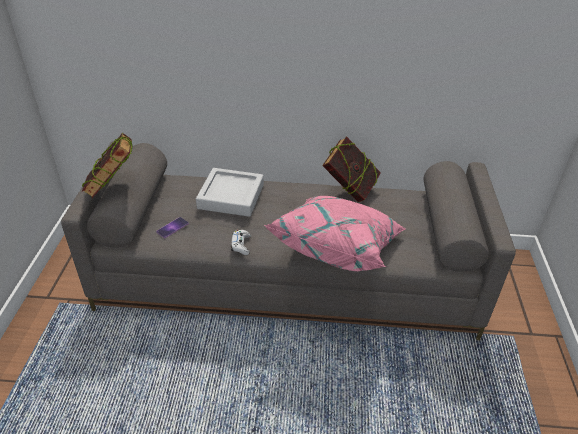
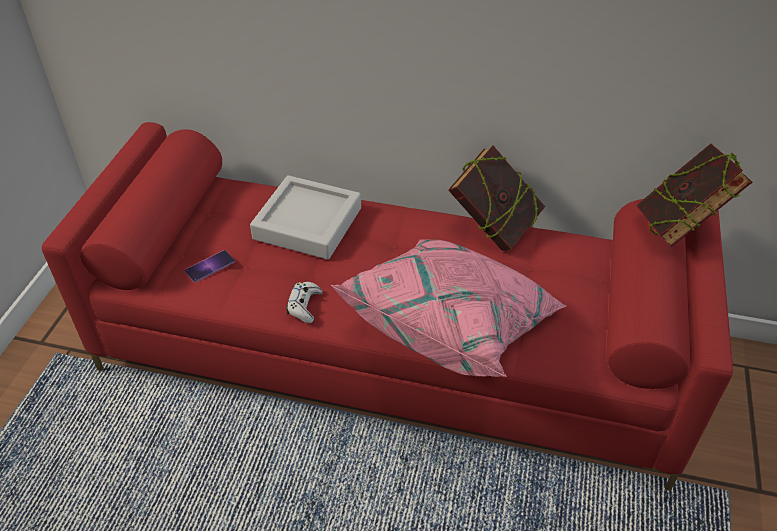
camera: 10 degrees right, 5 degrees up
(113, 188) = (126, 201): book -> book (678, 230)
(289, 278) = (391, 352): grey sofa -> red sofa

